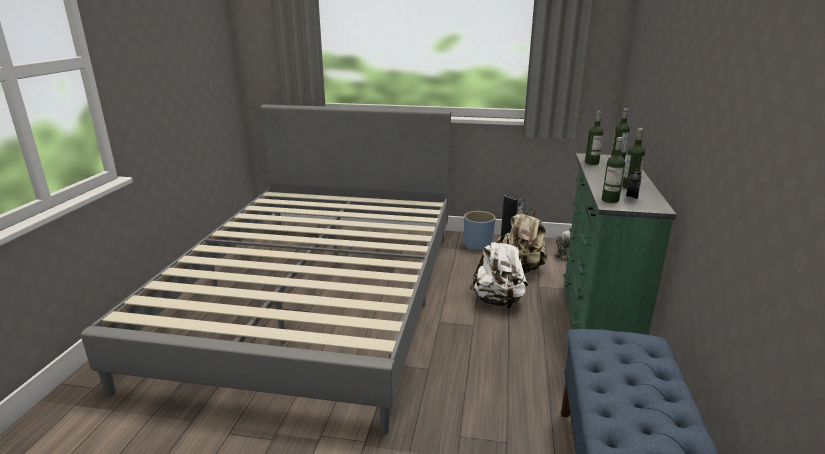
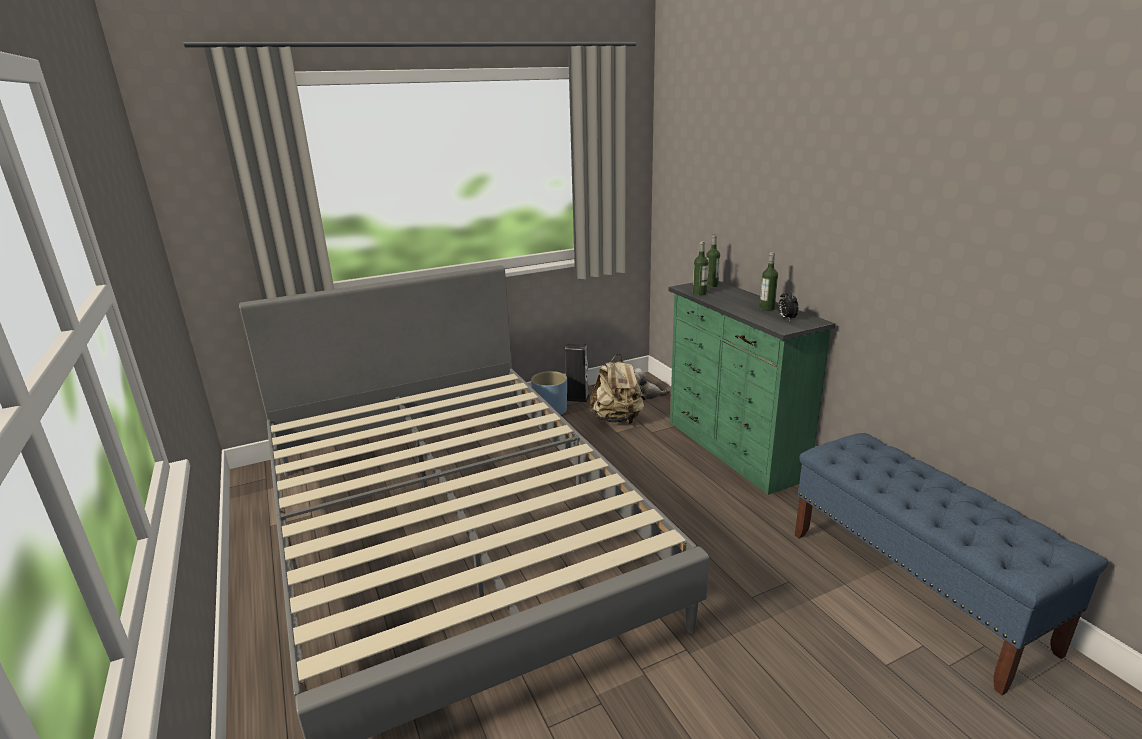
camera: 35 degrees left, 0 degrees up
(498, 301) = (636, 460): white backpack -> none
(610, 200) = (776, 324): bottle -> none

